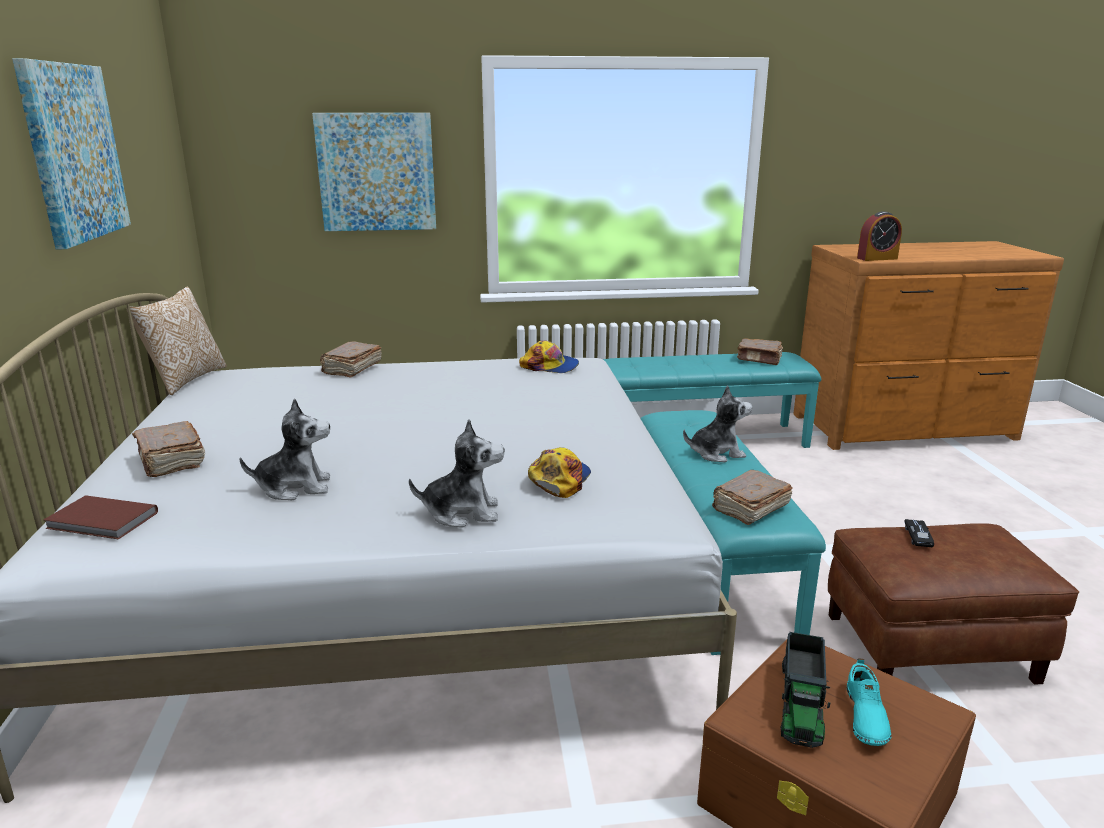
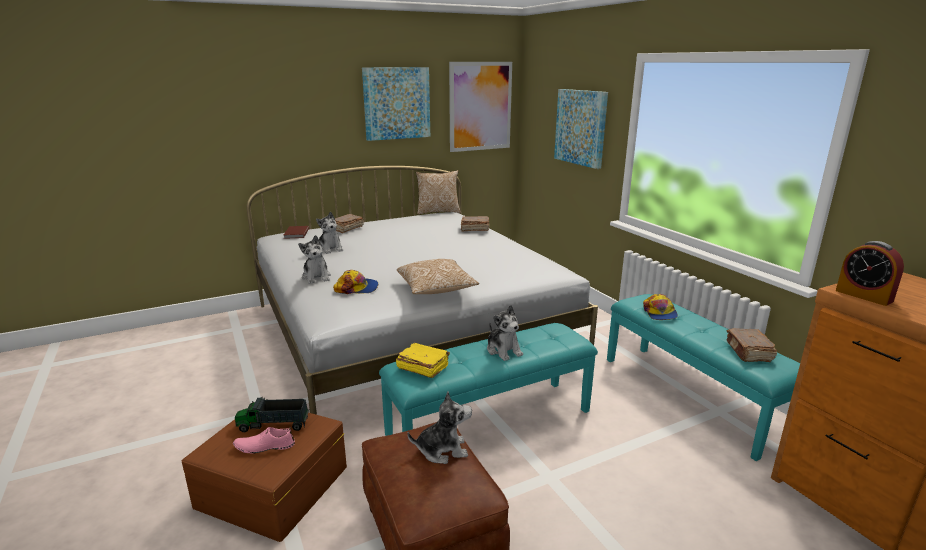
camera: 70 degrees right, 0 degrees up
(155, 155) = (480, 106): none -> picture
(550, 366) = (526, 264): cap -> cap (659, 313)
(603, 426) = (436, 289): none -> pillow
(749, 508) = (422, 368): brown book -> yellow book
(864, 716) = (264, 446): turquoise shoe -> pink shoe
(917, 538) = (442, 450): black toy car -> plush toy

